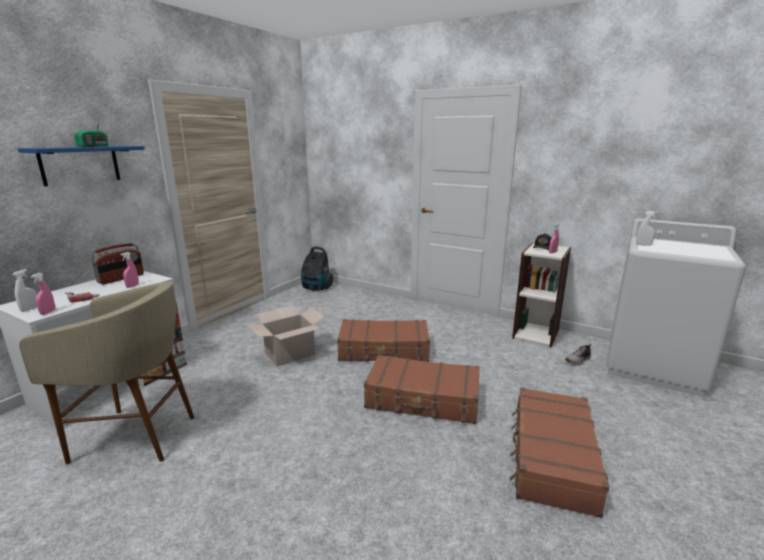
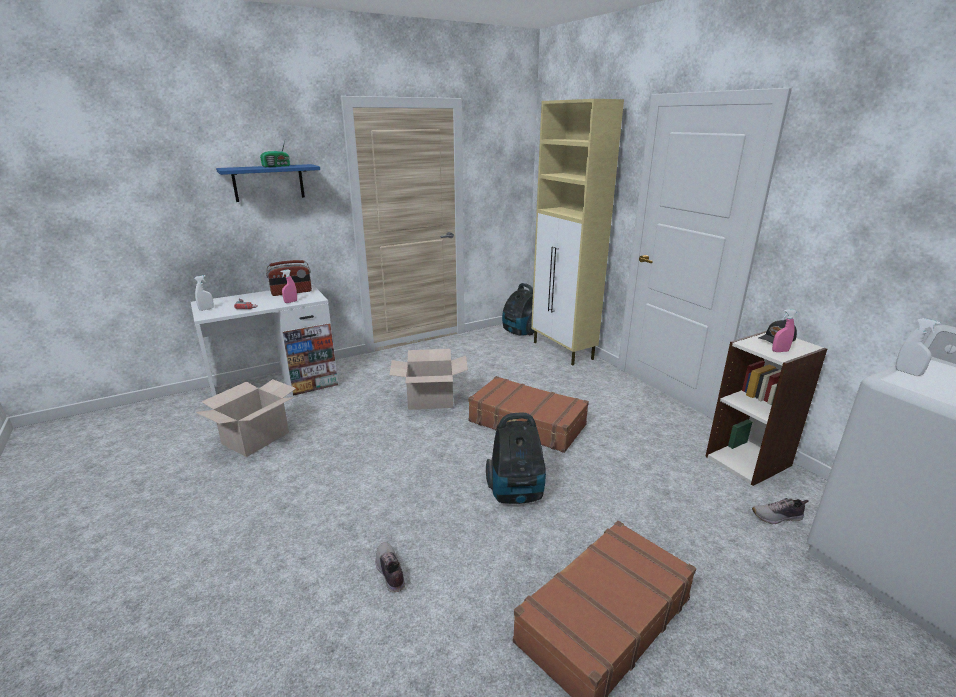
camera: 30 degrees right, 5 degrees up
(48, 312) = (213, 314): pink spray bottle -> none
(137, 436) = (256, 438): beige stool -> cardboard box
(362, 295) = (563, 351): none -> beige cabinet
(383, 494) = (390, 572): none -> shoe
(422, 399) = (517, 493): brown suitcase -> vacuum cleaner

